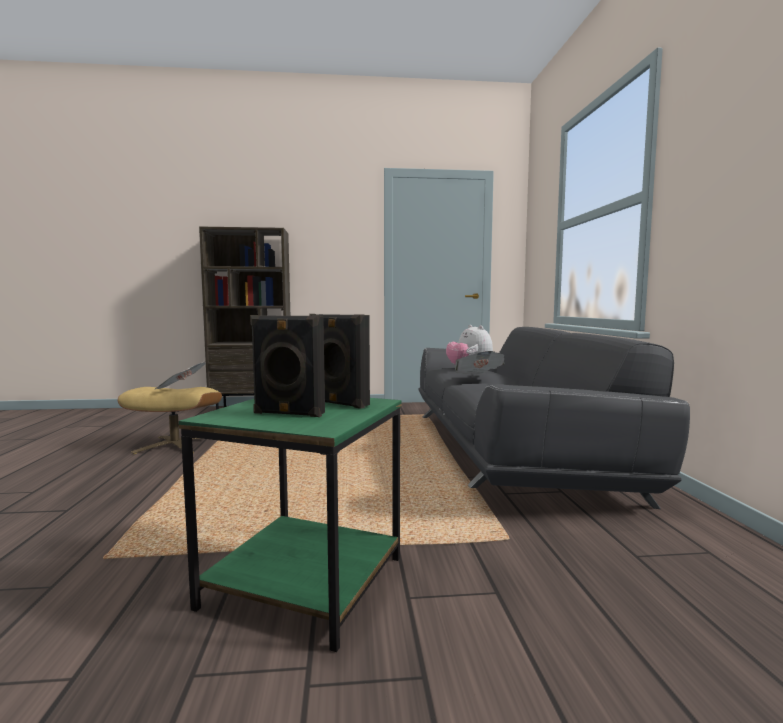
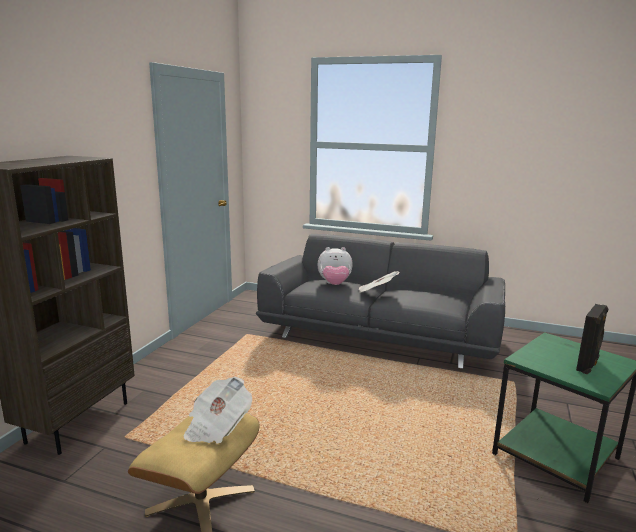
camera: 65 degrees left, 10 degrees up
(338, 403) = (557, 348): black speaker -> none

